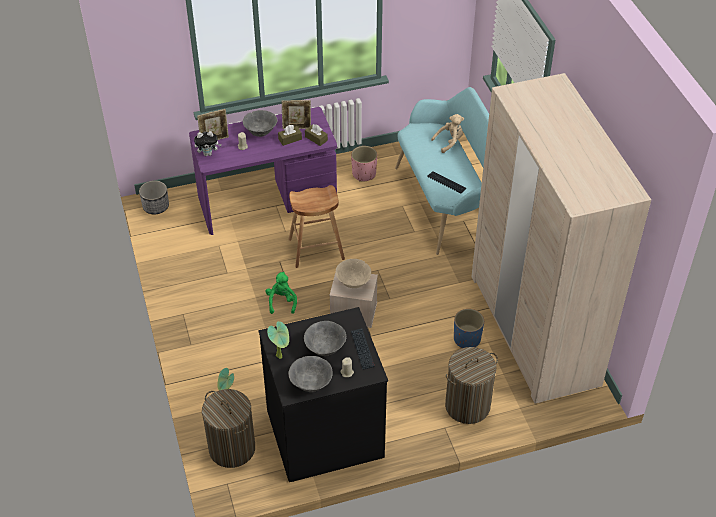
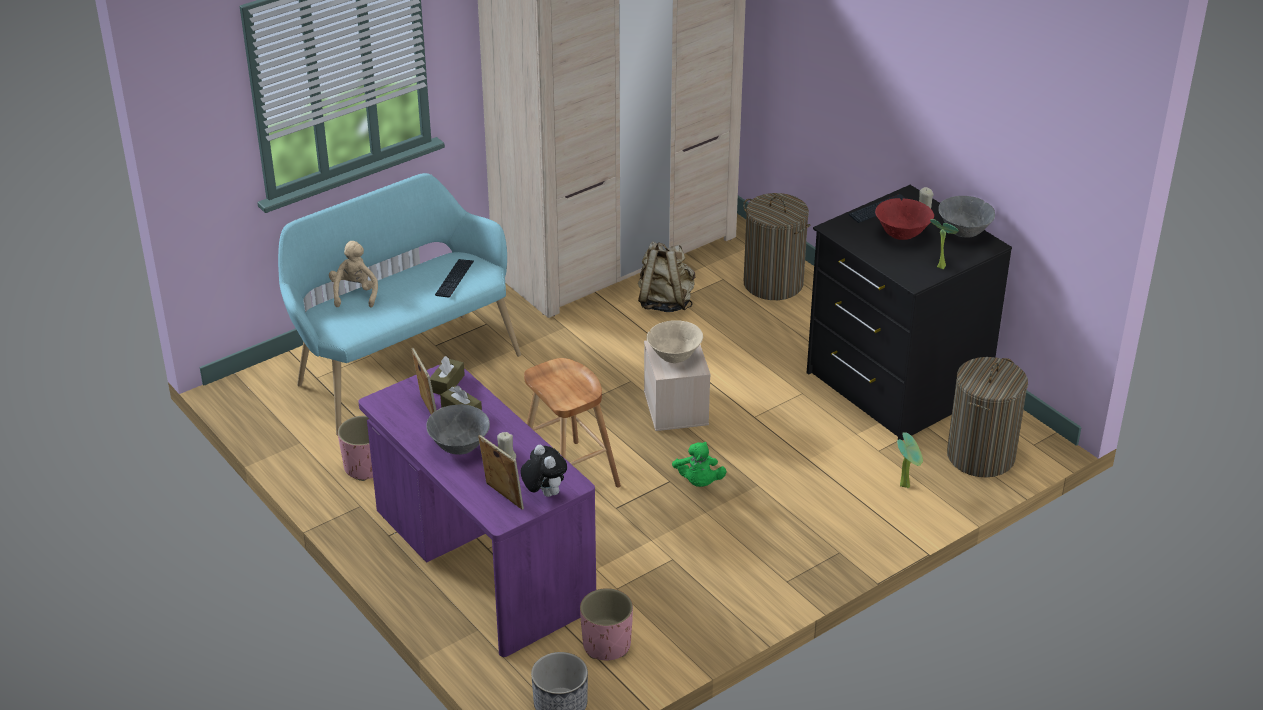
camera: 110 degrees left, 10 degrees down
(182, 231) = (606, 645): none -> pink planter
(282, 302) = (698, 482): green plush toy -> green plush toy turned 75 degrees counterclockwise
(325, 349) = (901, 235): grey bowl -> red bowl
(449, 142) = (355, 293): beige plush toy -> beige plush toy turned 45 degrees clockwise
(467, 339) = (665, 302): blue planter -> beige backpack

